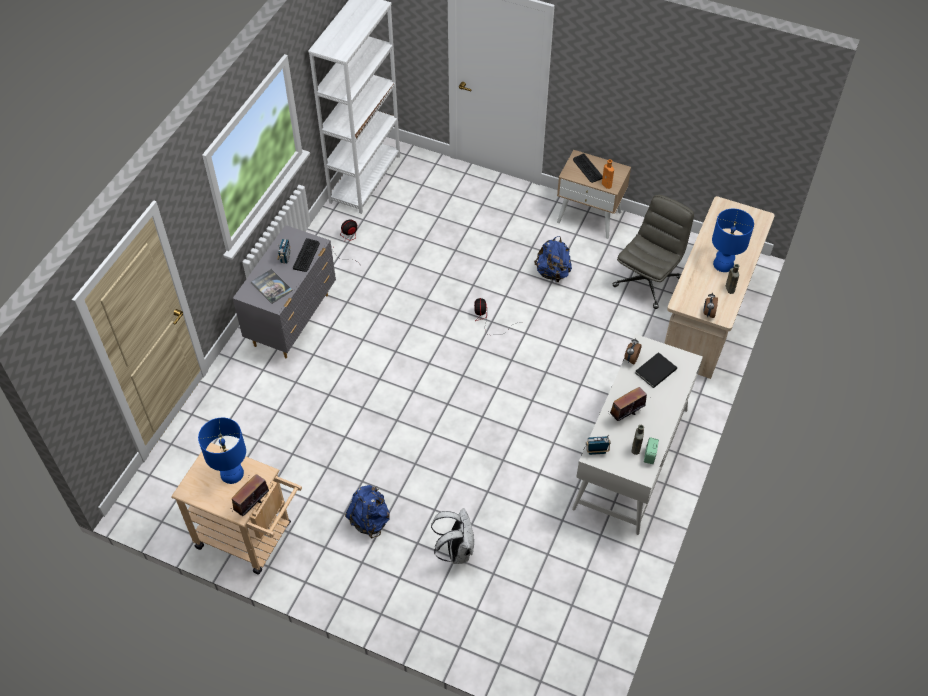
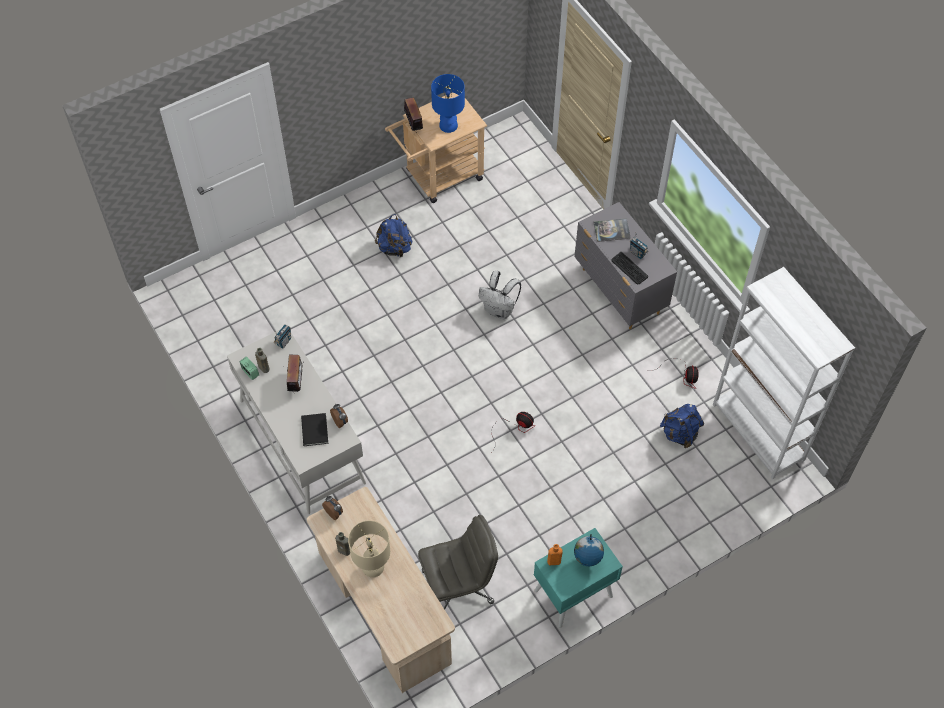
camera: 125 degrees right, 5 degrees up
(456, 550) = (328, 283): white backpack -> white backpack (499, 310)
(553, 273) = (528, 513): blue backpack -> blue backpack (680, 433)
(587, 168) = (587, 560): keyboard -> globe
(589, 217) = (573, 593): beige nightstand -> turquoise nightstand
(647, 281) = (458, 586): grey office chair -> grey office chair turned 90 degrees counterclockwise
(724, 264) = (372, 567): blue table lamp -> beige table lamp

